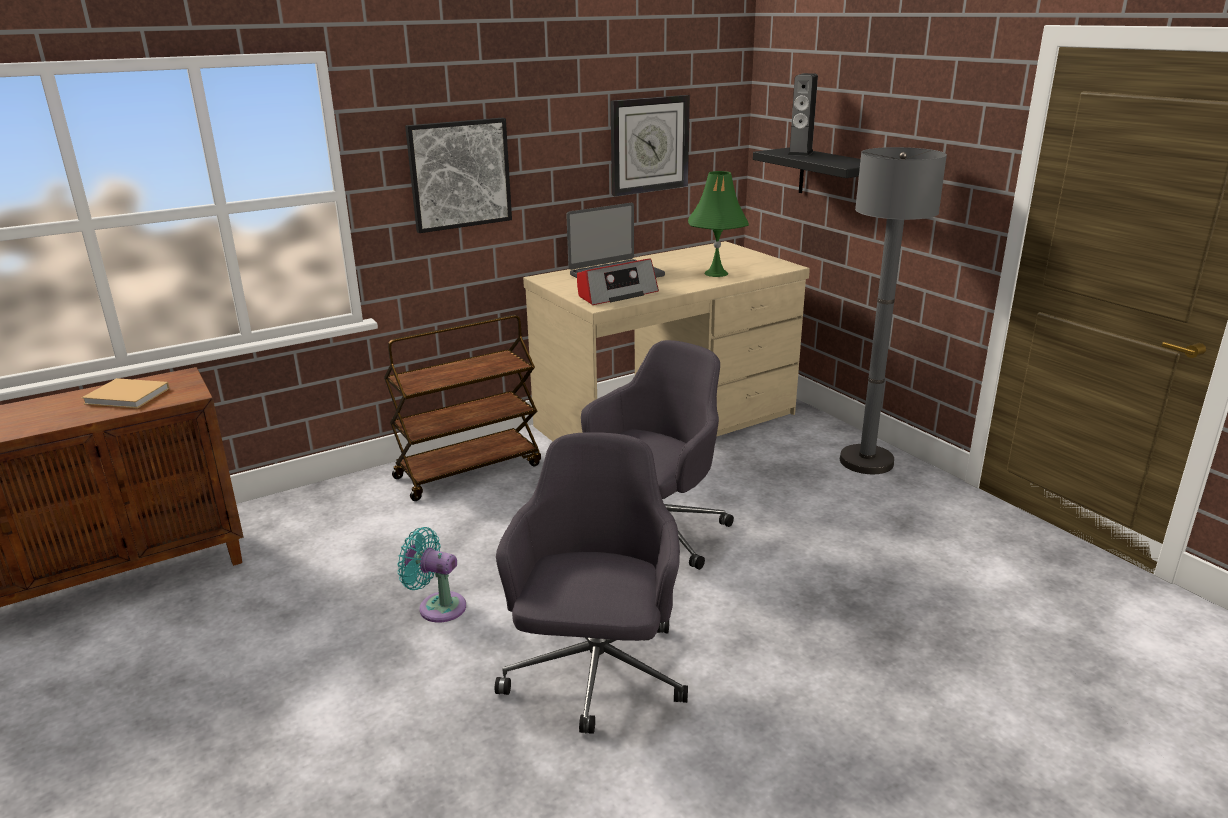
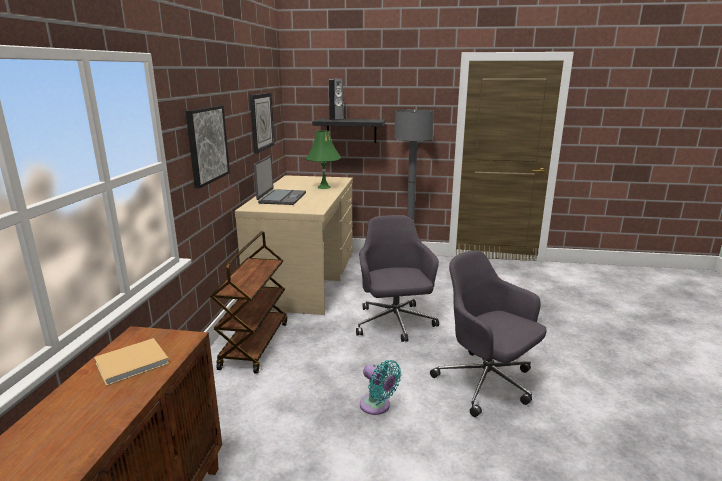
camera: 50 degrees left, 5 degrees down
(438, 606) = (377, 406): turquoise fan -> turquoise fan turned 105 degrees counterclockwise
(616, 294) = (308, 205): radio -> none

